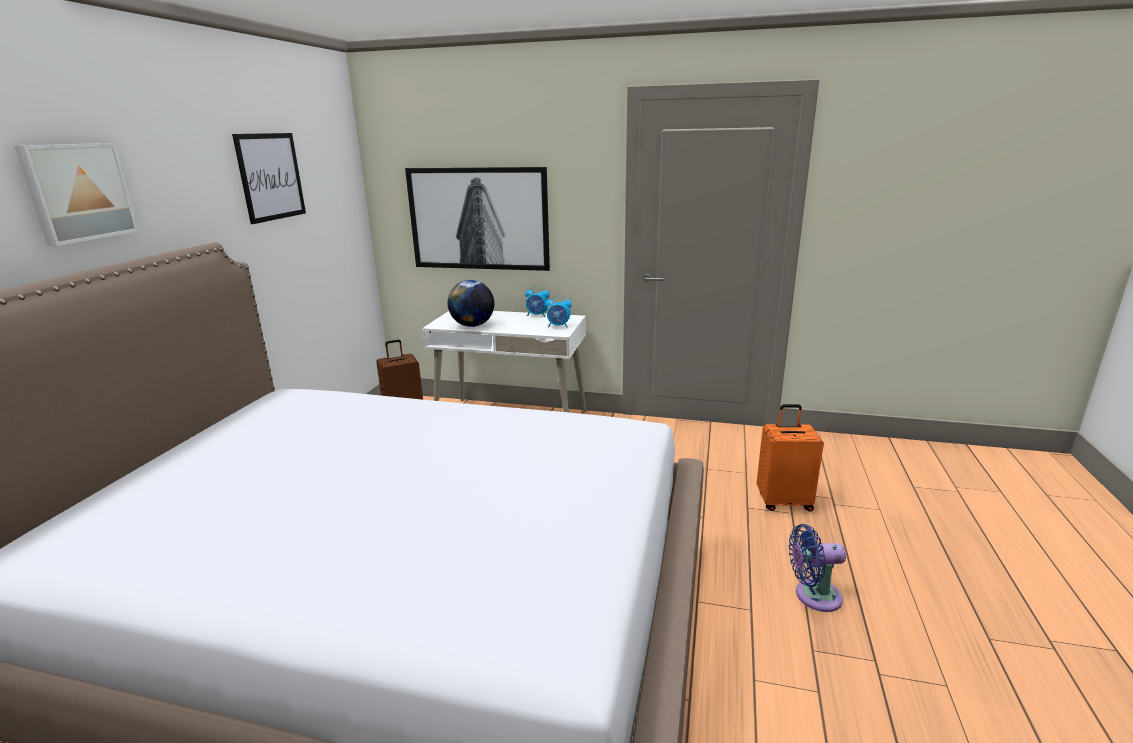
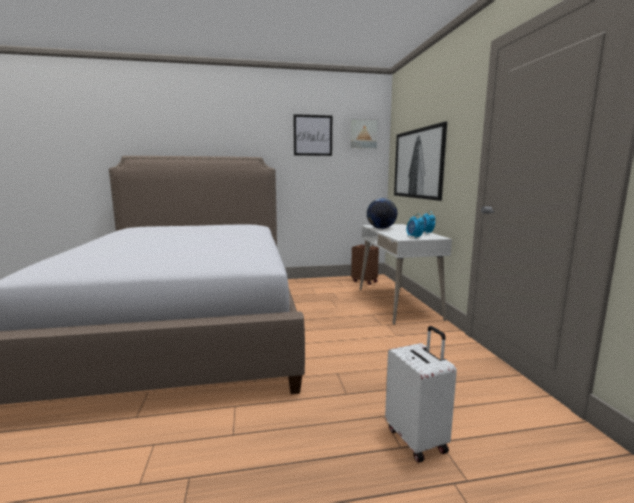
camera: 65 degrees right, 10 degrees down
(77, 192) = (214, 131): picture -> picture (363, 134)
(783, 501) = (417, 439): orange suitcase -> white suitcase
(813, 596) = (265, 473): blue fan -> none

